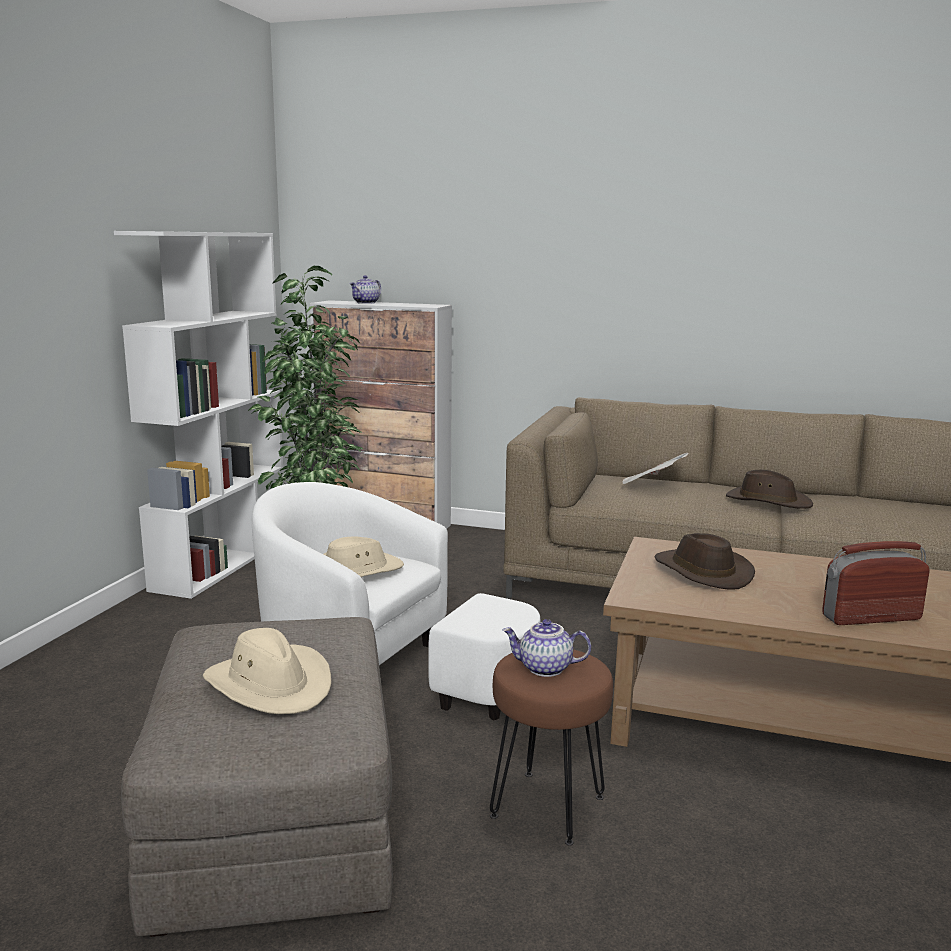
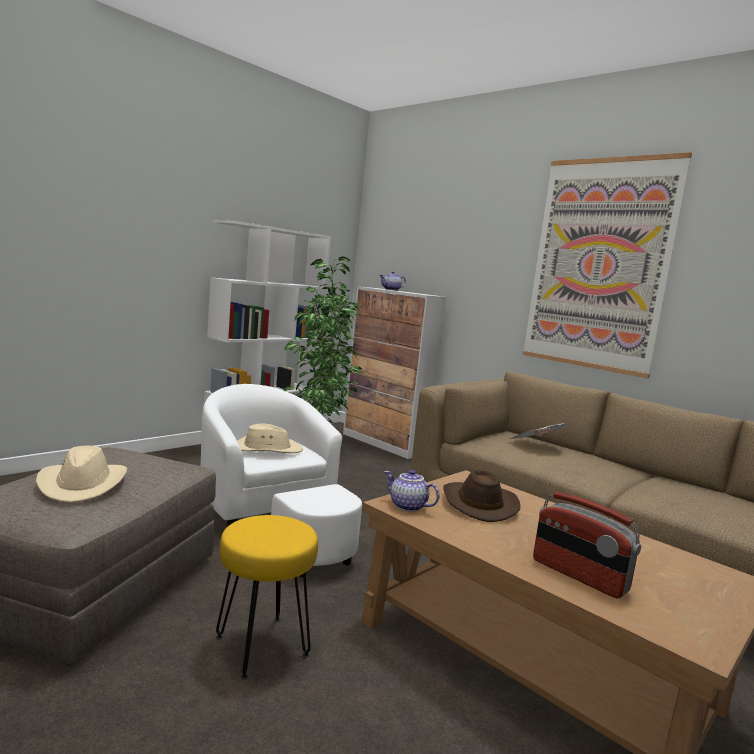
camera: 25 degrees right, 5 degrees down
(544, 669) = (264, 530): teapot -> teapot (407, 506)
(548, 807) = (261, 647): brown stool -> yellow stool
(666, 248) = (598, 264): none -> picture
(767, 501) = (623, 476): brown hat -> none
(870, 617) = (578, 576): radio -> radio turned 150 degrees counterclockwise

